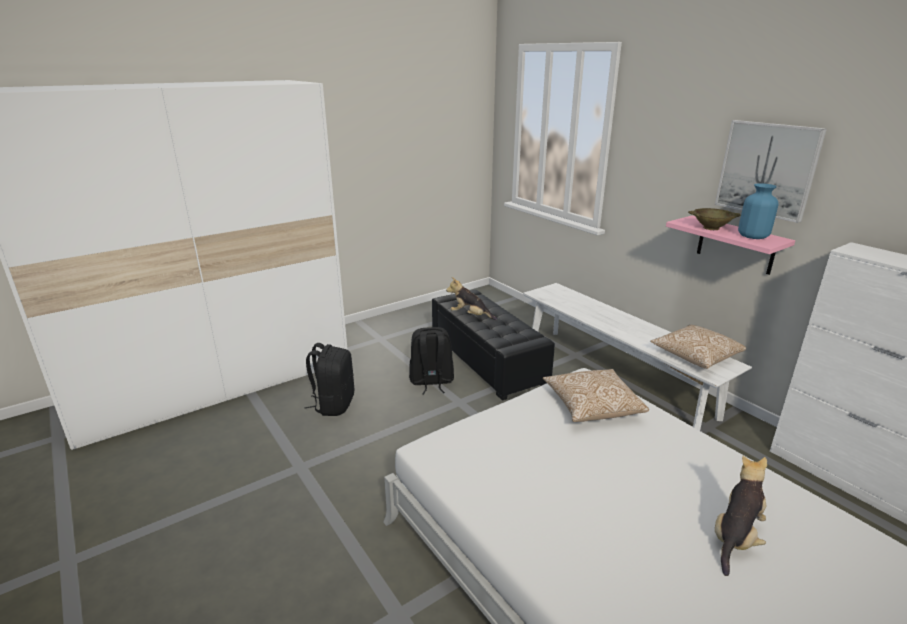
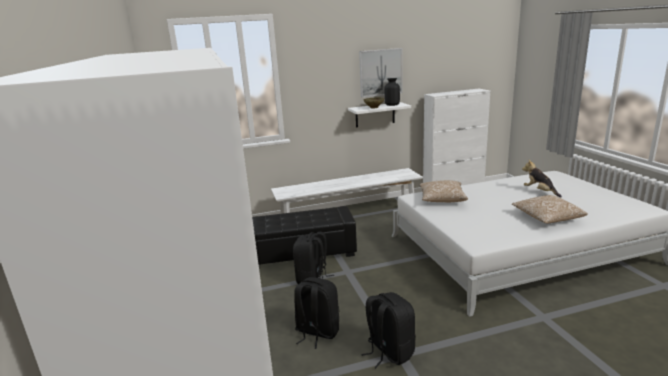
camera: 70 degrees left, 5 degrees down
(304, 458) = (389, 352): none -> black backpack
(470, 316) = (287, 224): plush toy -> none
(695, 356) = (393, 175): pillow -> pillow (547, 218)
(735, 245) = (375, 115): pink shelf -> white shelf
(753, 236) = (392, 105): blue vase -> black vase

